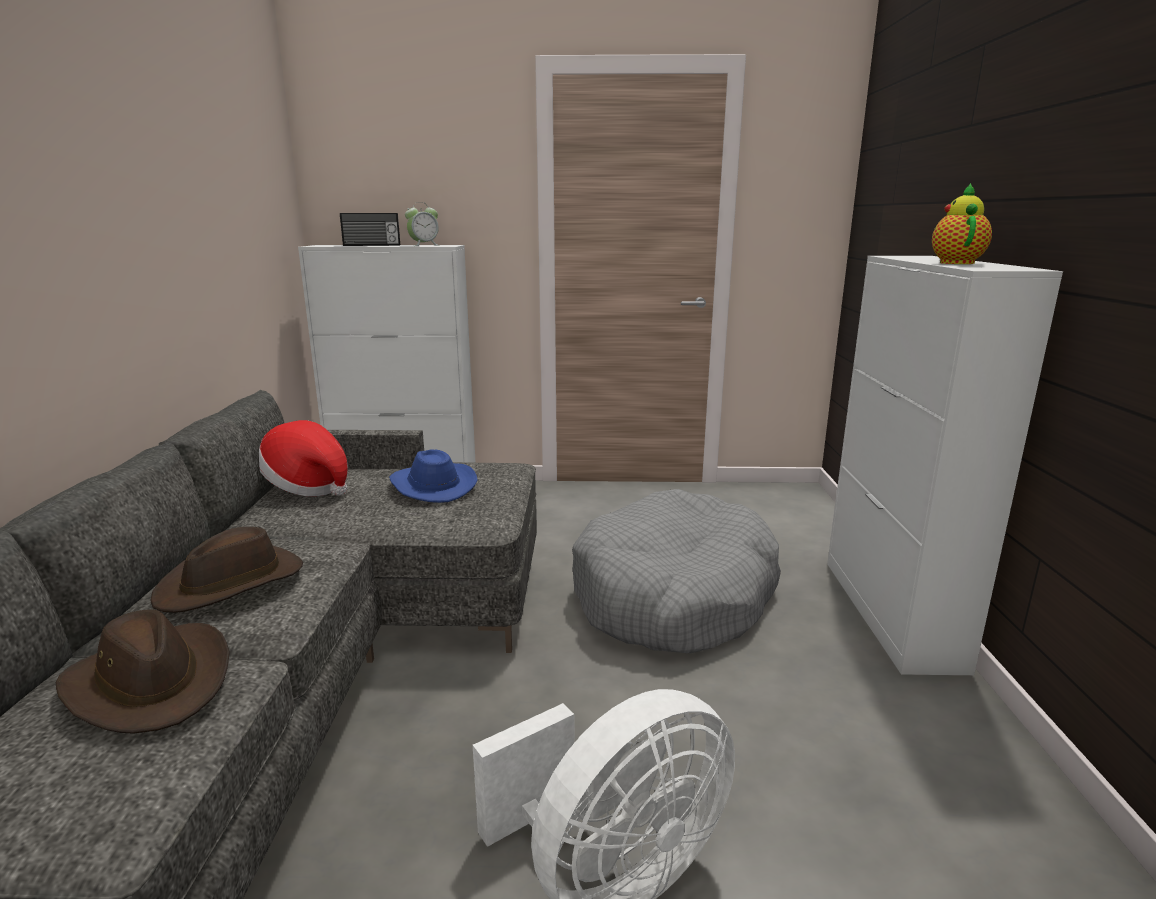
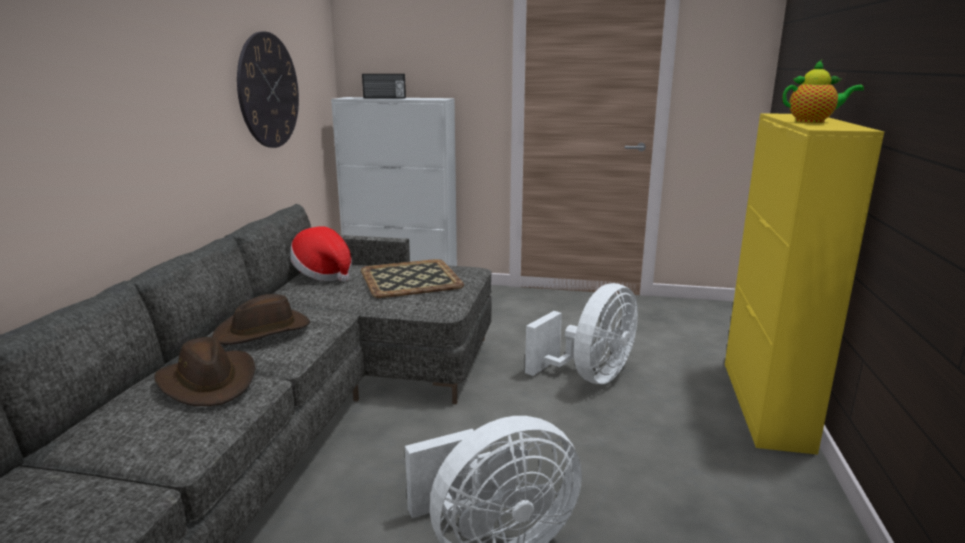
camera: 10 degrees right, 0 degrees up
(211, 233) = (268, 91): none -> wall clock
(424, 245) = (423, 98): alarm clock -> none
(432, 486) = (410, 279): blue hat -> tray
(674, 595) = (590, 376): grey dog bed -> white fan
(890, 613) = (765, 404): white cabinet -> yellow cabinet
(955, 263) = (813, 122): teapot -> teapot turned 75 degrees clockwise

